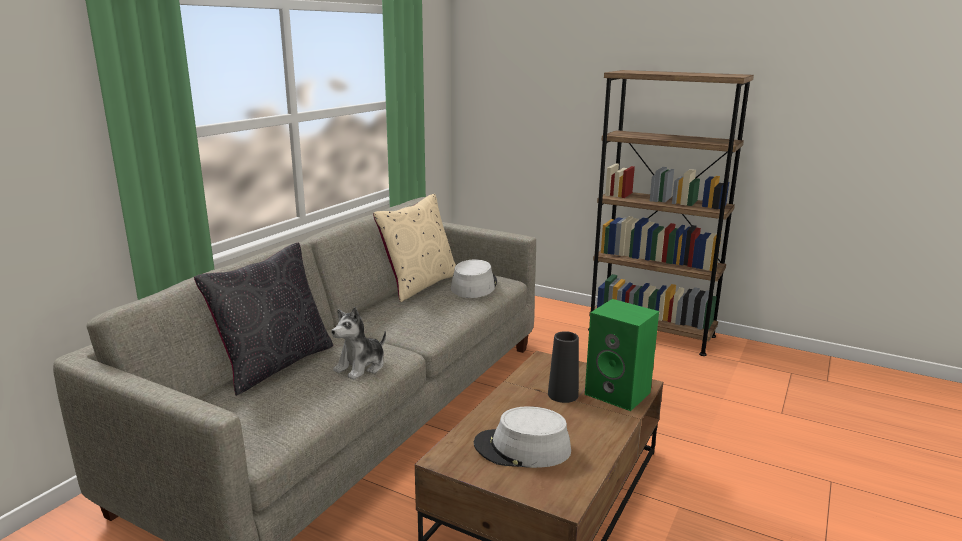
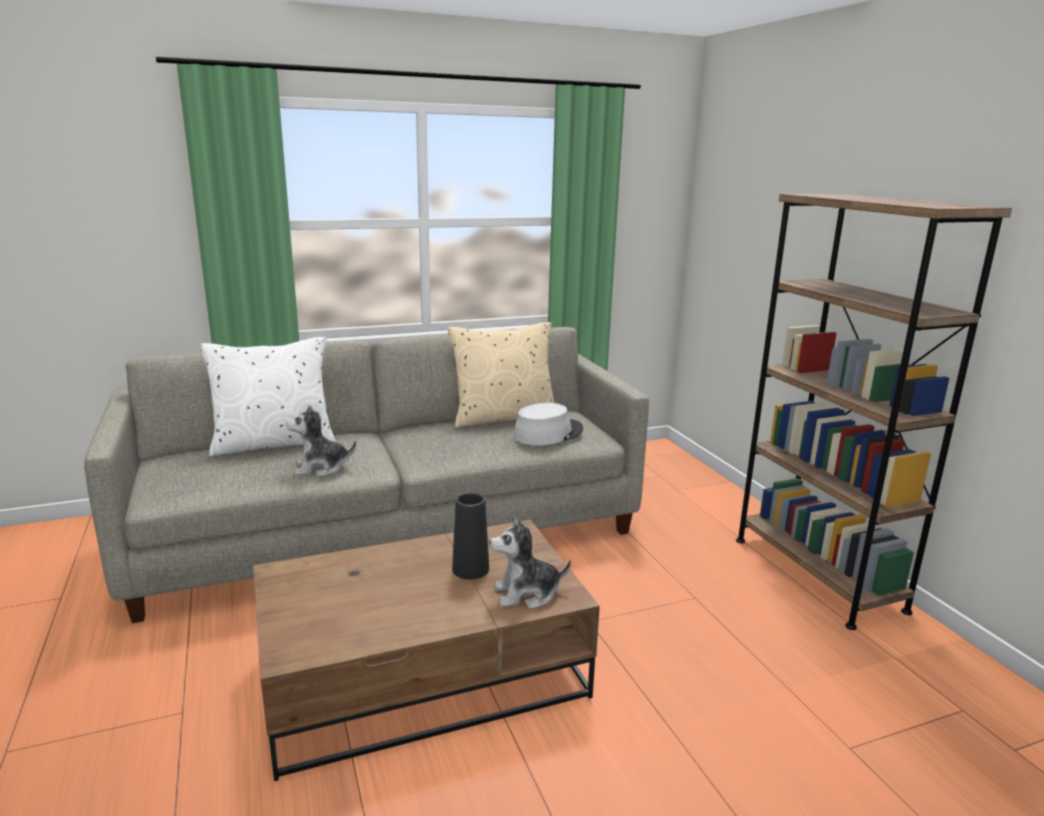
camera: 40 degrees right, 0 degrees up
(274, 364) = (274, 444): black pillow -> white pillow
(522, 448) = (343, 596): grey hat -> none
(619, 393) = (526, 594): green speaker -> plush toy

